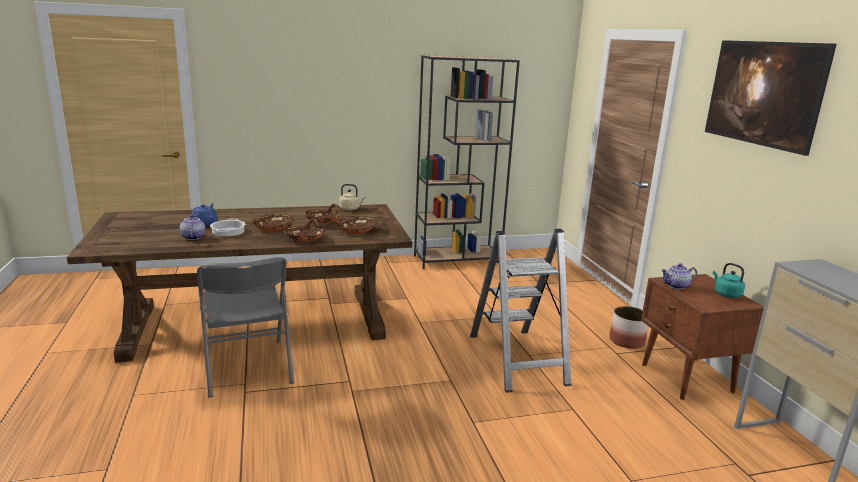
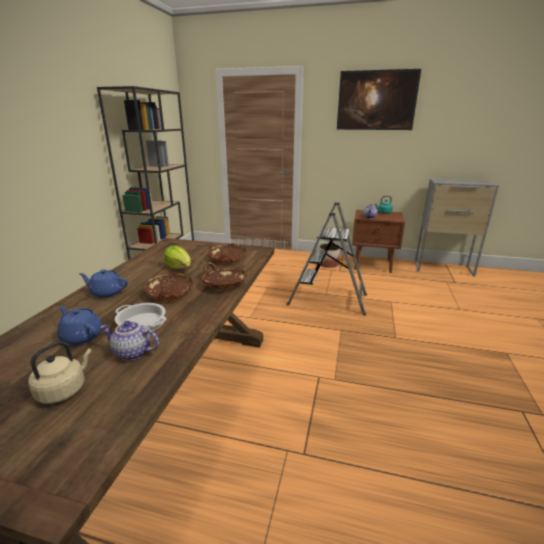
camera: 60 degrees left, 5 degrees up
(247, 367) = (254, 441): grey chair -> none
(263, 214) = (106, 292): none -> blue teapot
(324, 221) = (179, 267): brown bowl -> lettuce
(350, 209) = (158, 251): beige kettle -> beige kettle (64, 390)

